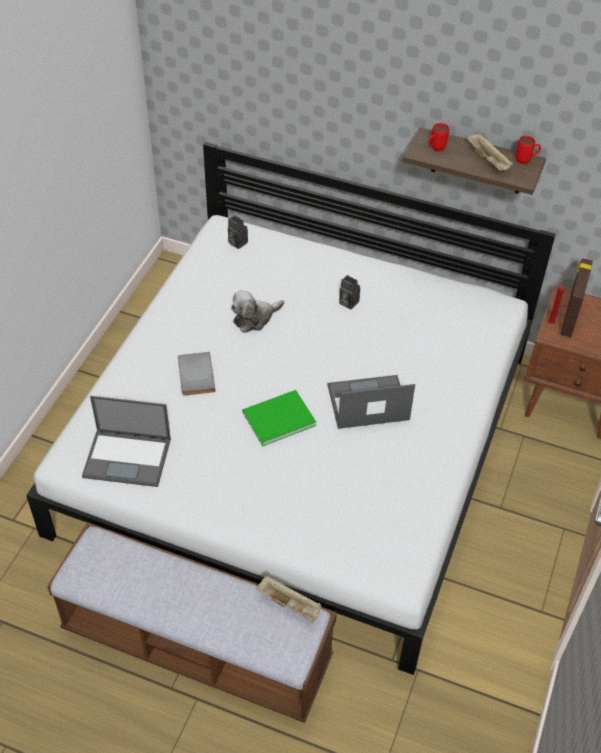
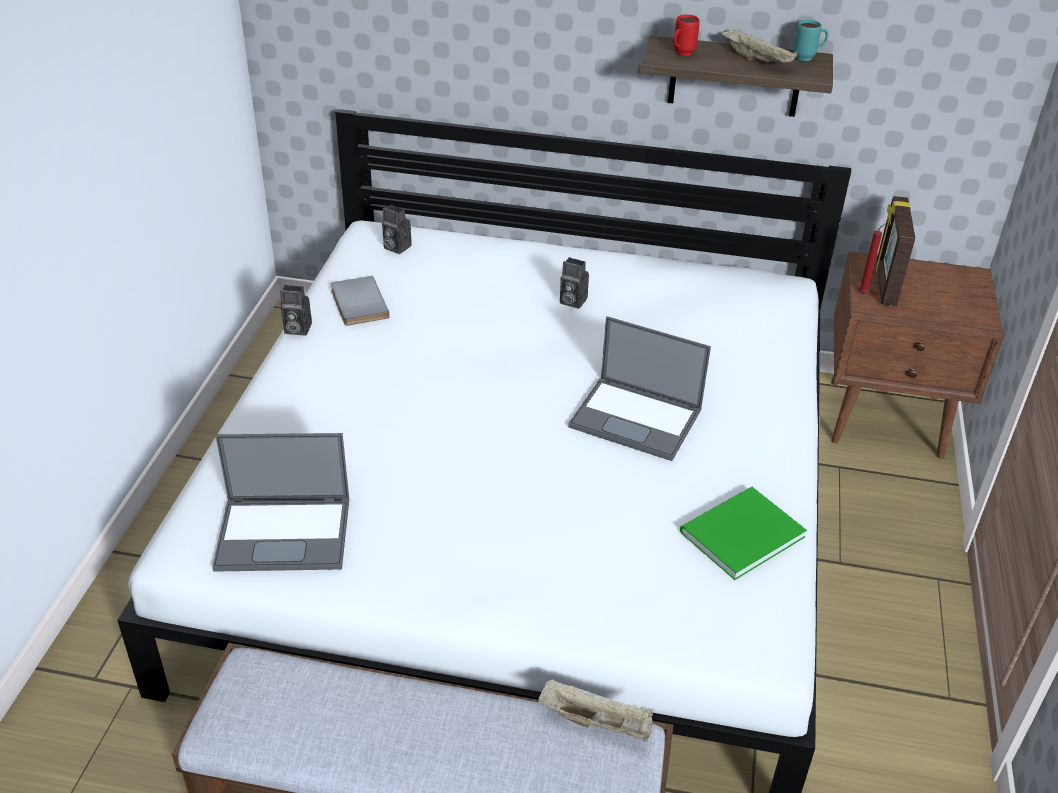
camera: 10 degrees left, 10 degrees down
(158, 305) = (296, 329): none -> camera
(194, 375) = (369, 411): grey book -> grey book (357, 304)
(255, 318) = (443, 332): plush toy -> none
(276, 418) = (508, 453): green book -> green book (738, 534)
(367, 403) = (637, 418): laptop -> laptop turned 135 degrees counterclockwise
(526, 161) = (808, 58): red mug -> turquoise mug

